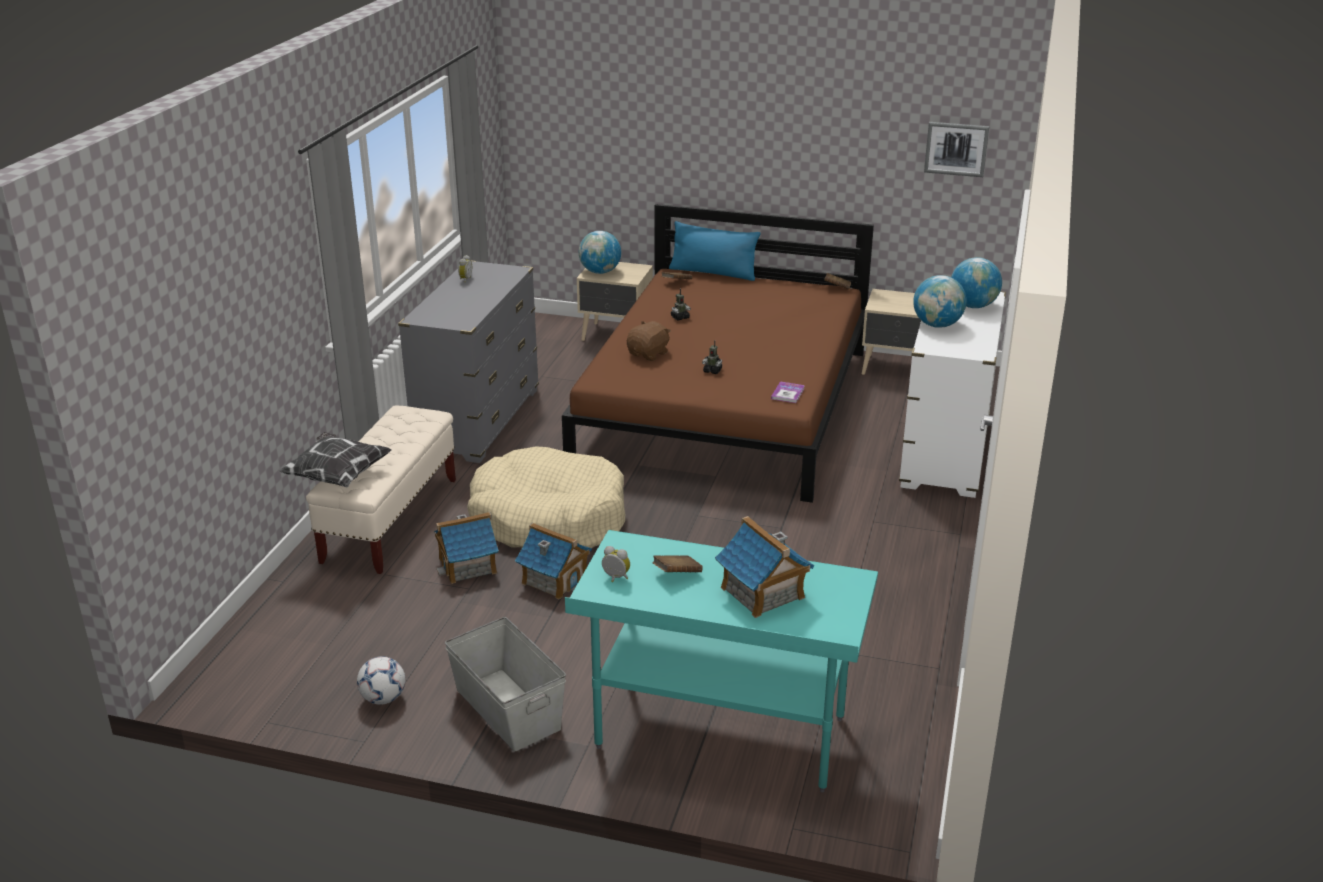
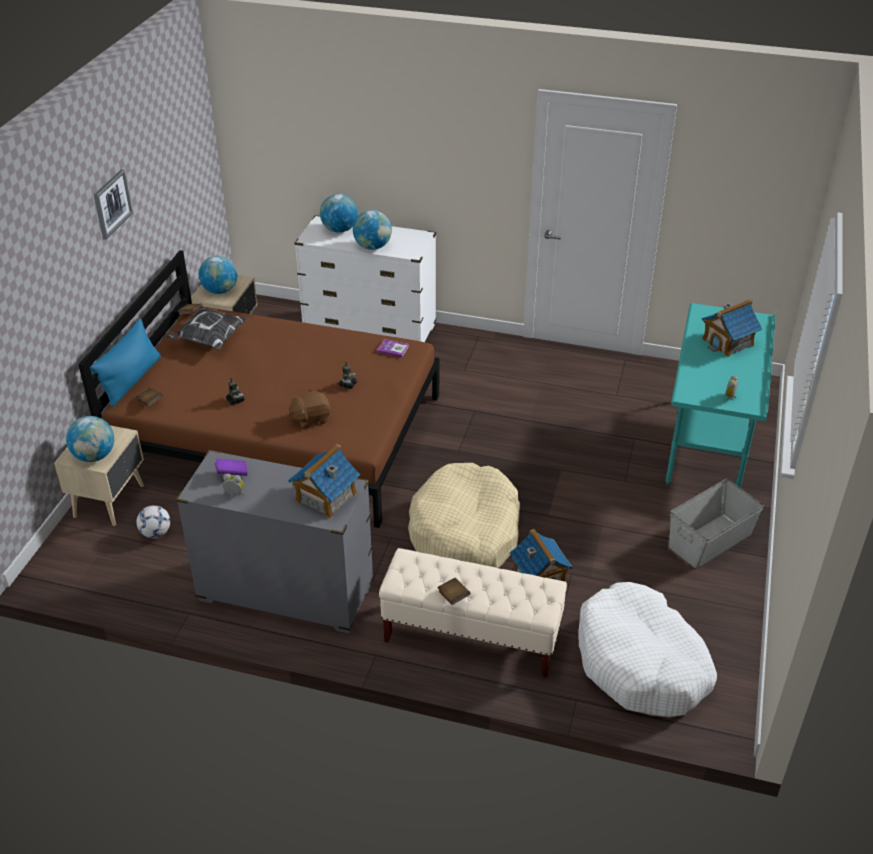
camera: 90 degrees left, 10 degrees up
(316, 629) = (641, 663): none -> white dog bed
(337, 476) = (524, 609): pillow -> pillow (209, 339)
(383, 698) = (716, 607): football -> football (156, 533)
(495, 277) = (232, 473): none -> purple book
(555, 579) = (553, 525): toy house -> toy house (325, 497)
(649, 354) = (310, 419): brown plush toy -> brown plush toy turned 60 degrees counterclockwise
(677, 574) = (718, 373): brown book -> brown book (453, 597)
(896, 302) = (220, 291): none -> globe
(956, 149) = (190, 155): picture -> picture (112, 204)

